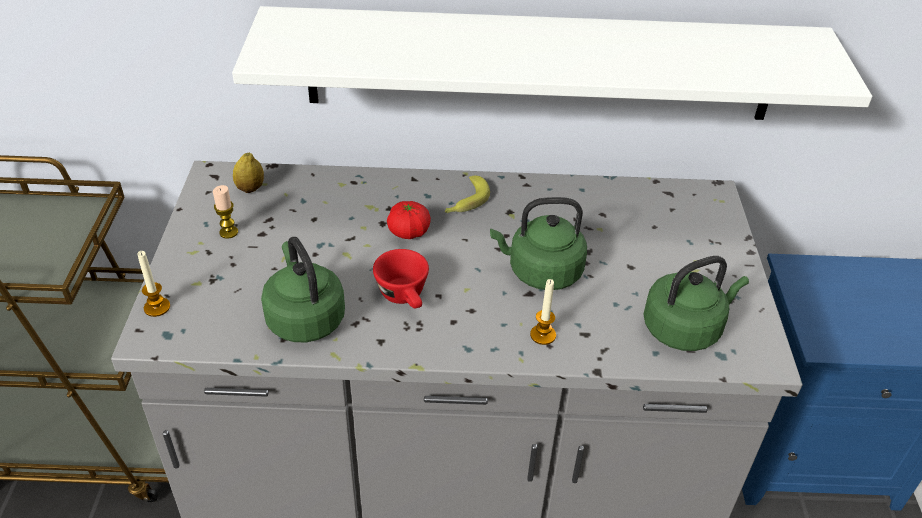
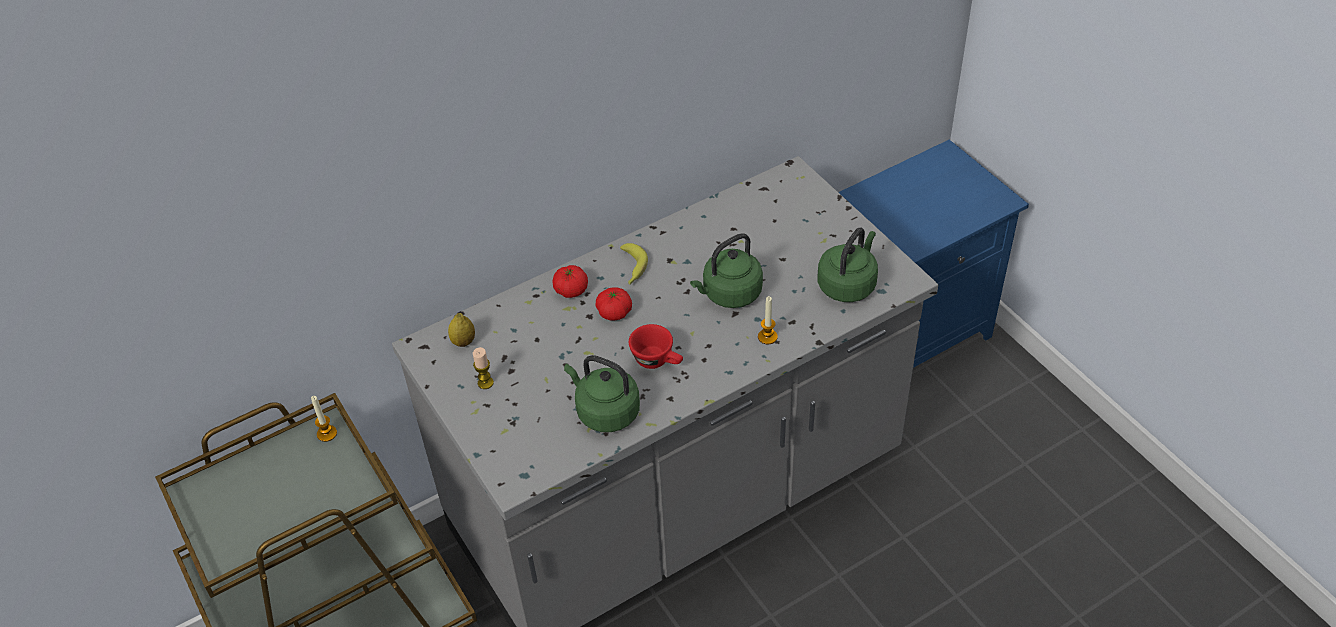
camera: 30 degrees left, 5 degrees up
(157, 307) = (496, 462): candle -> candle (327, 433)
(389, 193) = (571, 290): none -> tomato
(540, 64) = (646, 138): white shelf -> none

